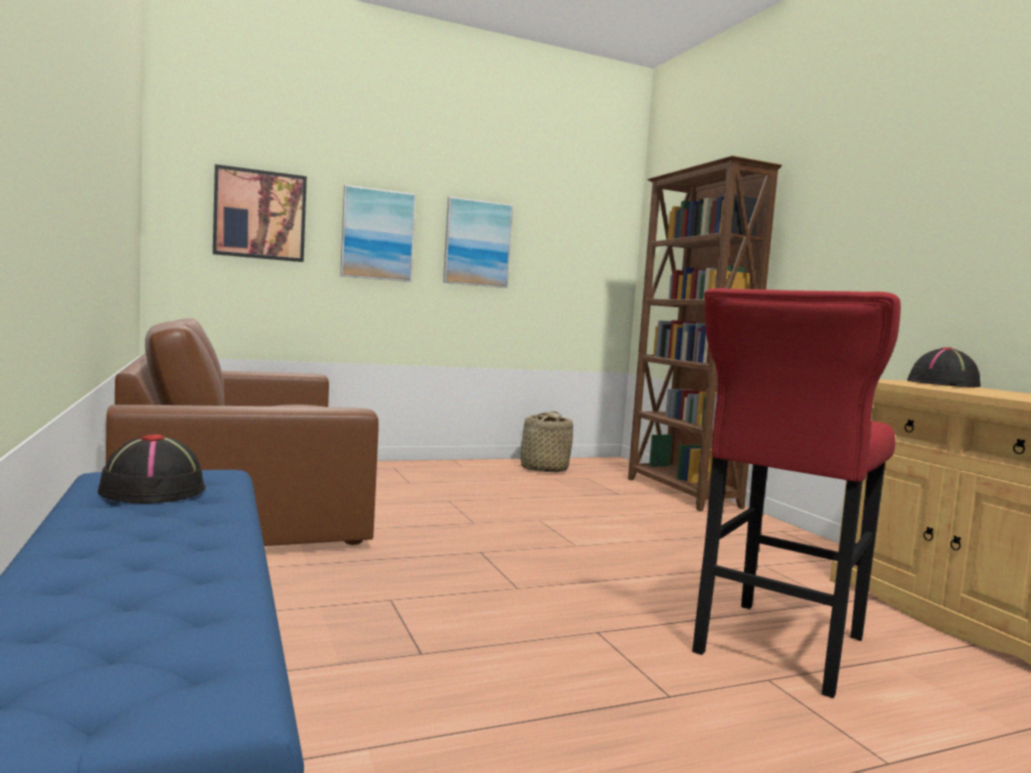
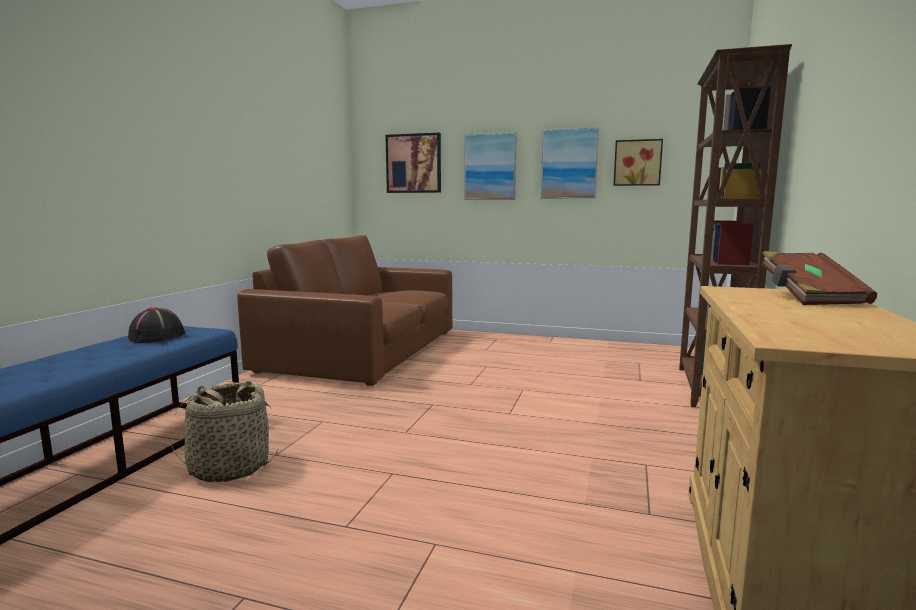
camera: 40 degrees right, 5 degrees up
(543, 469) = (614, 352): basket -> basket (229, 468)
(549, 251) = (637, 163): none -> picture
(777, 649) = (494, 528): red stool -> none
(943, 385) = (809, 297): black hat -> brown book

